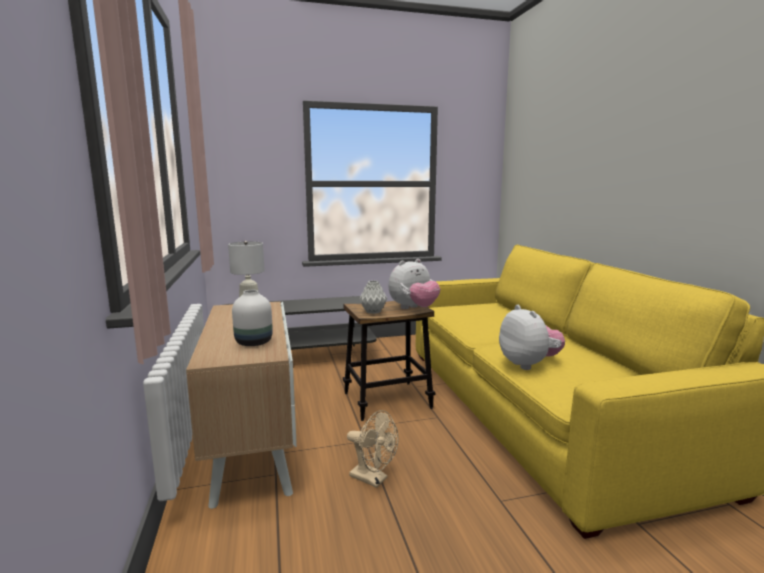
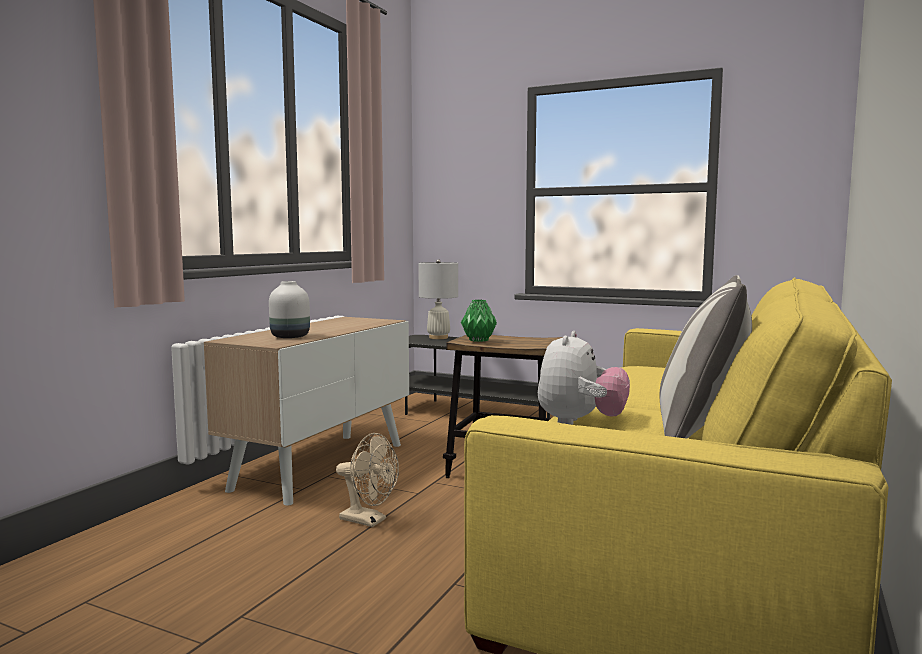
camera: 40 degrees right, 5 degrees down
(373, 311) = (479, 340): grey vase -> green vase
(373, 479) = (369, 520): beige fan -> beige fan turned 45 degrees counterclockwise
(413, 309) = (534, 344): plush toy -> none
(591, 354) = (701, 432): none -> pillow

